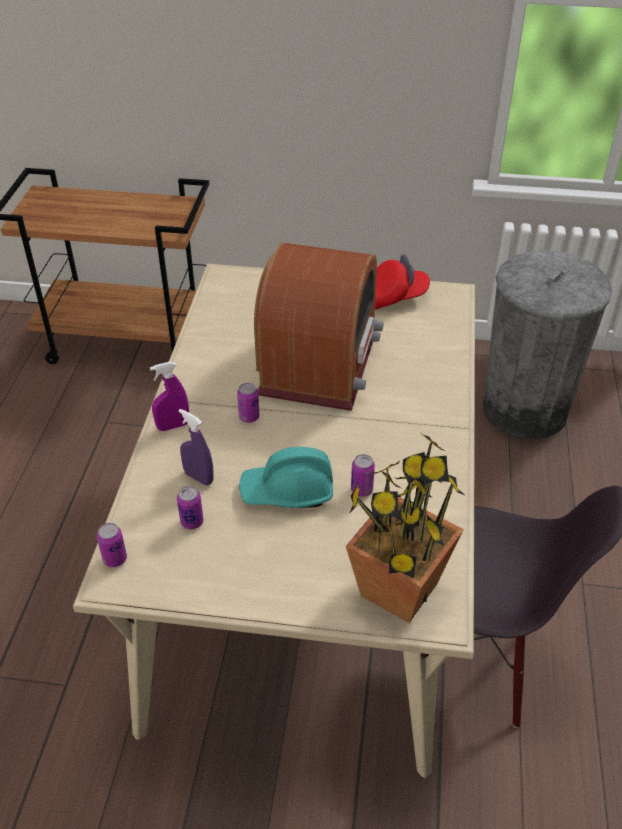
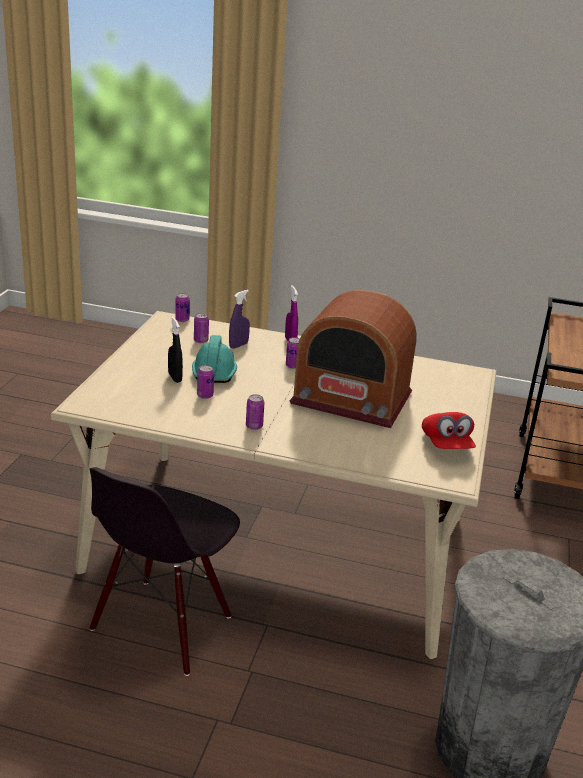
camera: 95 degrees right, 15 degrees down
(322, 530) = (175, 377): none -> black spray bottle
(398, 591) = (111, 394): potted plant -> none
(418, 435) = (254, 426): none -> can

